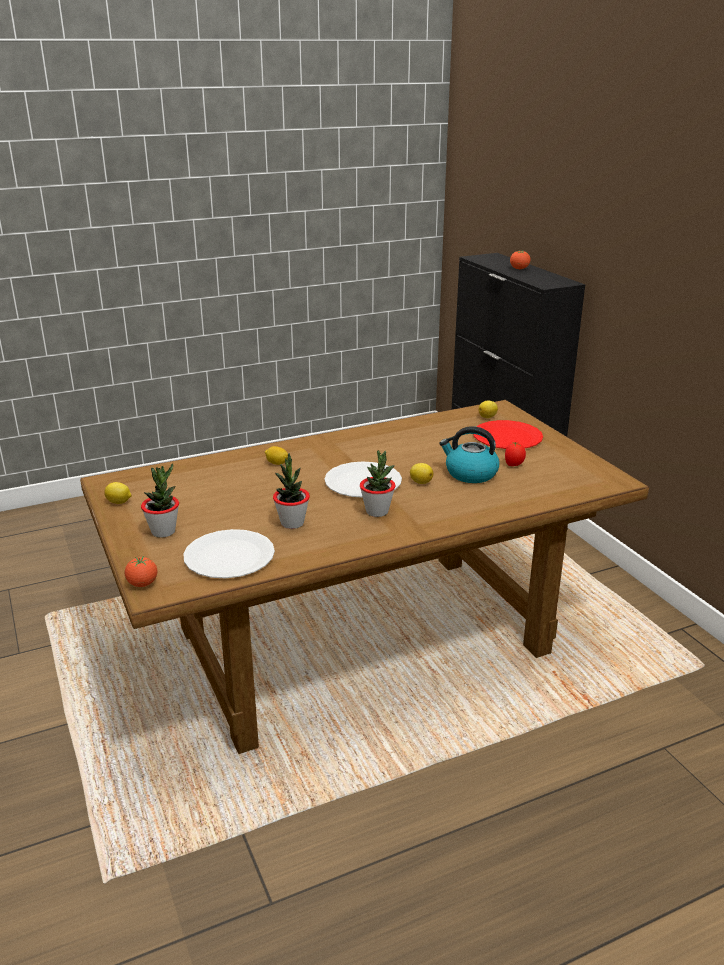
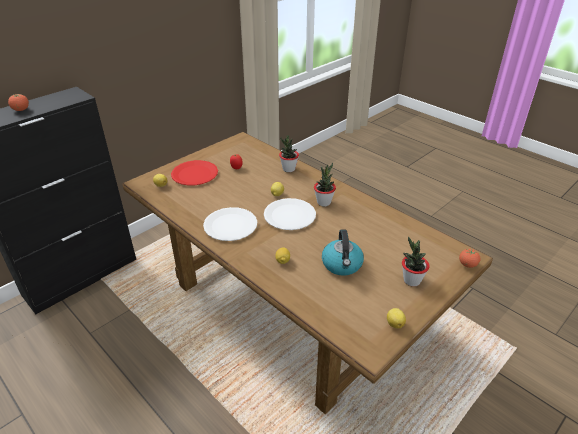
camera: 110 degrees left, 10 degrees up
(229, 556) = (413, 241): white plate -> white plate (230, 225)
(292, 523) = (359, 229): potted plant -> potted plant (288, 169)
(470, 474) = (256, 180): kettle -> kettle (342, 265)

